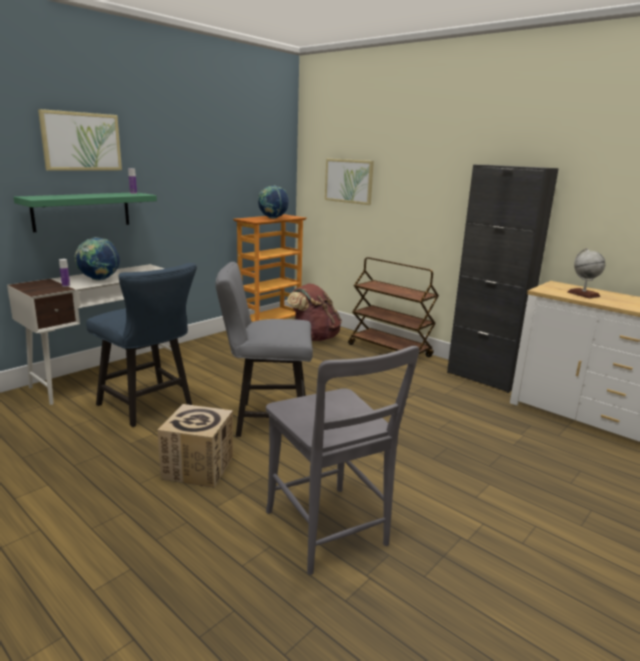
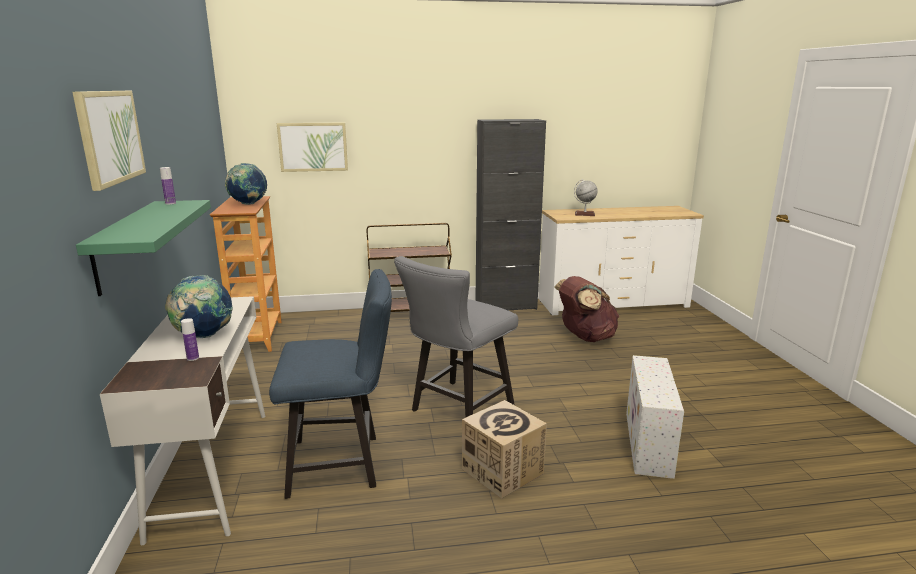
camera: 50 degrees left, 0 degrees up
(314, 338) = (328, 330): brown backpack -> brown backpack (585, 337)
(329, 532) = (648, 444): grey chair -> white storage box

